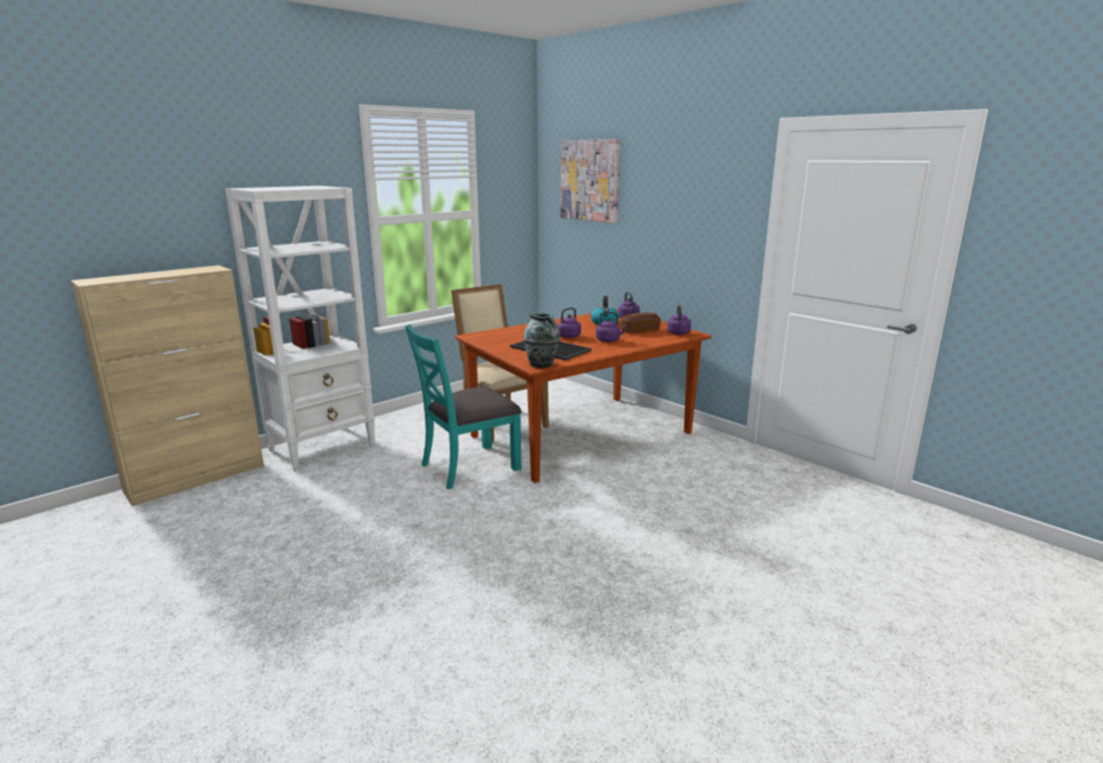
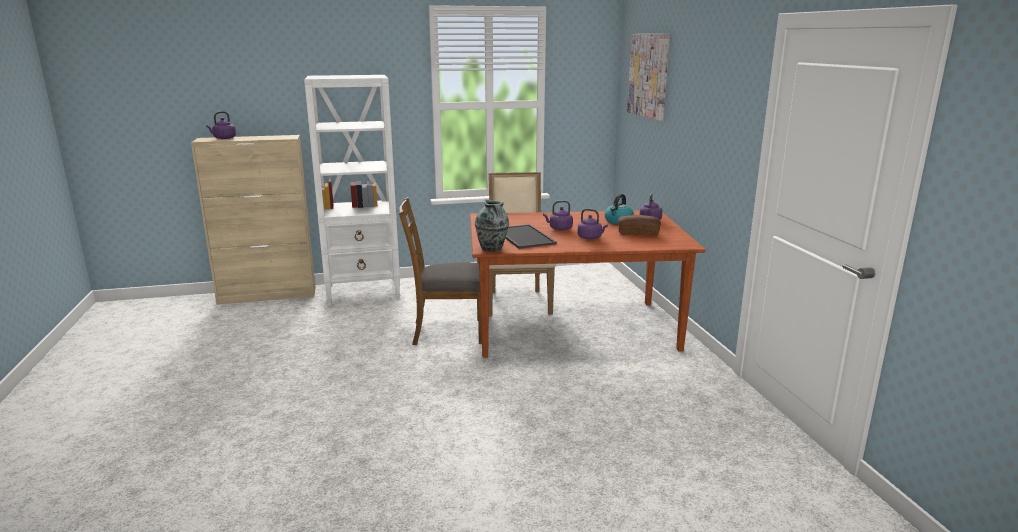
camera: 30 degrees right, 0 degrees up
(469, 466) = (448, 331): turquoise chair -> brown chair
(678, 333) = (671, 242): purple kettle -> purple kettle (223, 138)

